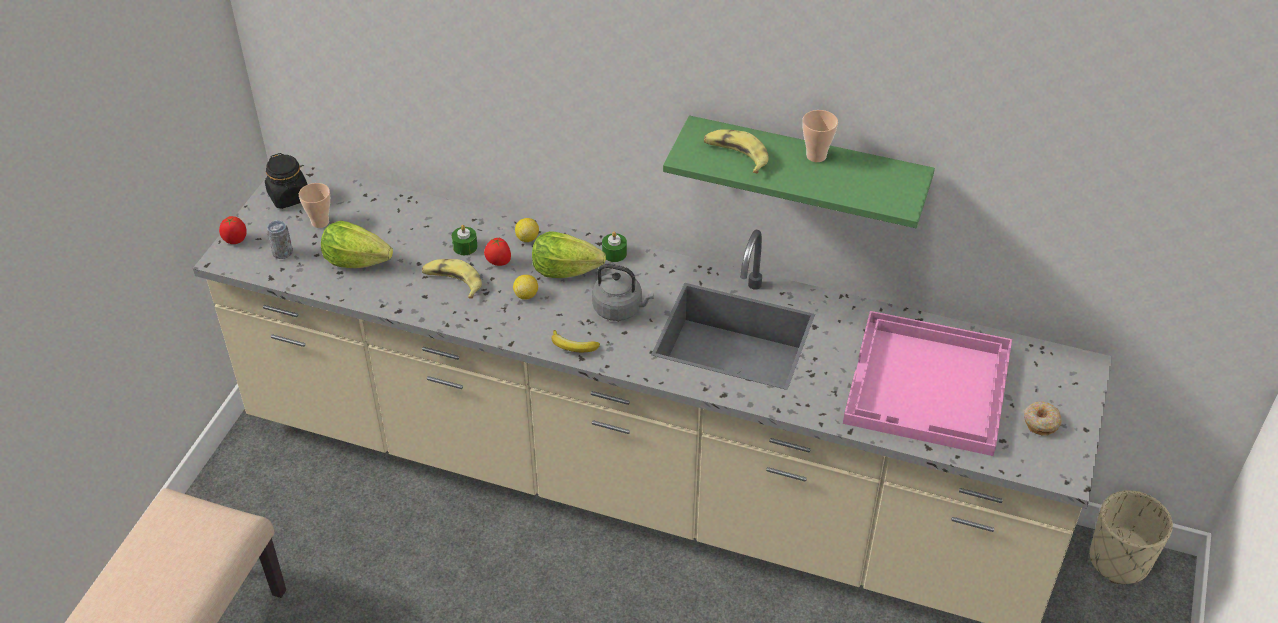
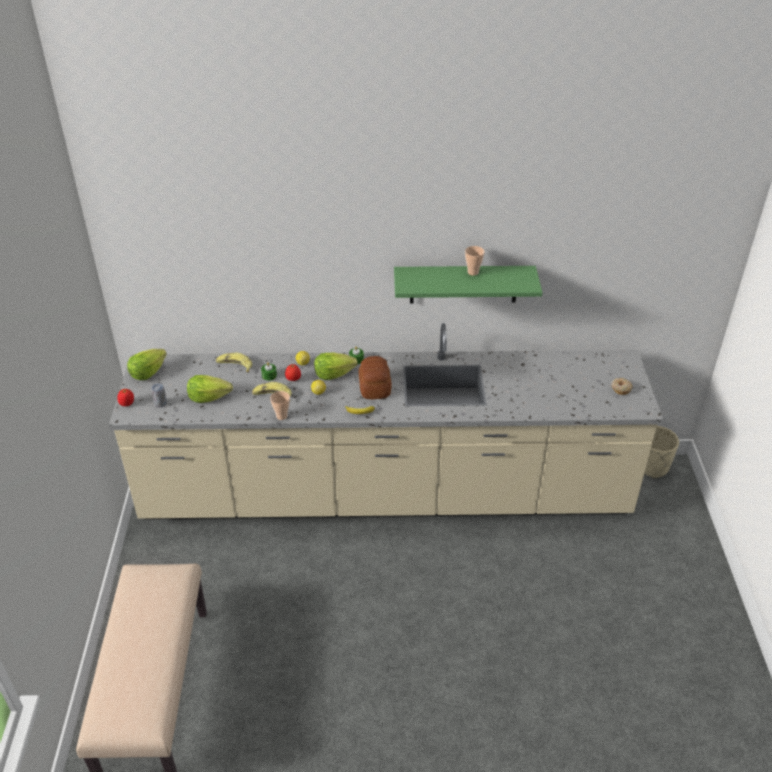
camera: 20 degrees left, 5 degrees down
(289, 196) = (147, 373): black jar -> lettuce
(320, 222) = (175, 382): cup -> cup (282, 416)
(620, 309) = (375, 387): grey kettle -> bread
(736, 155) = (431, 281): banana -> banana (234, 365)
(929, 386) = (557, 385): pink tray -> none

